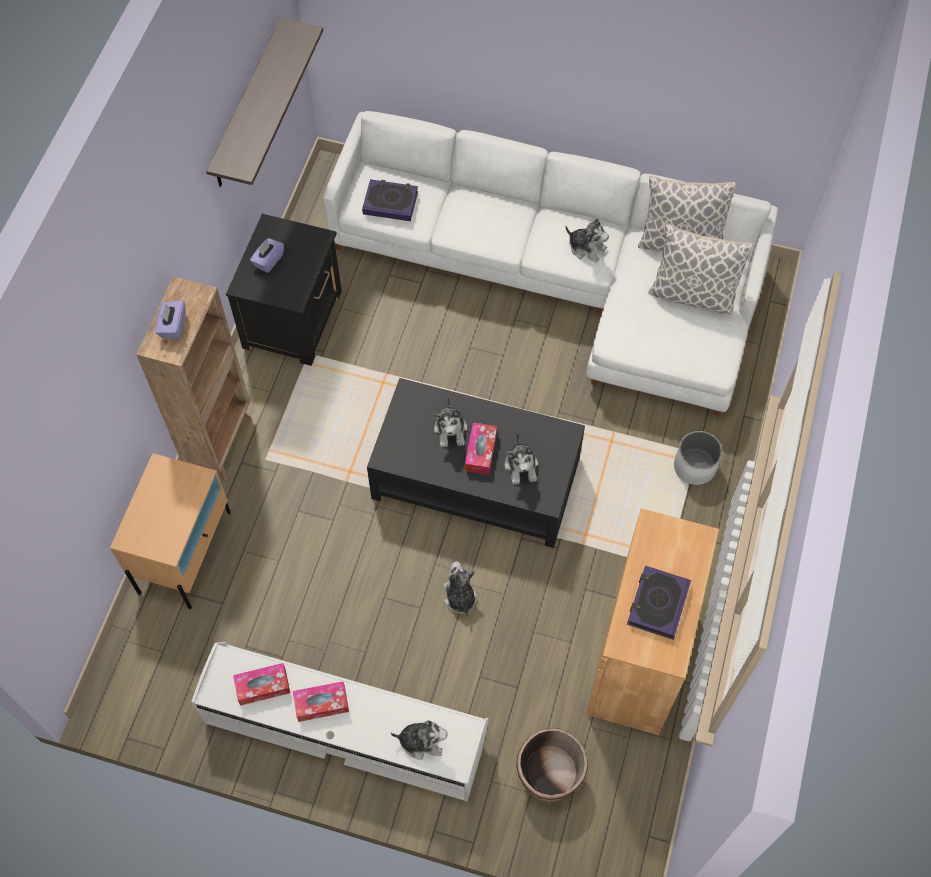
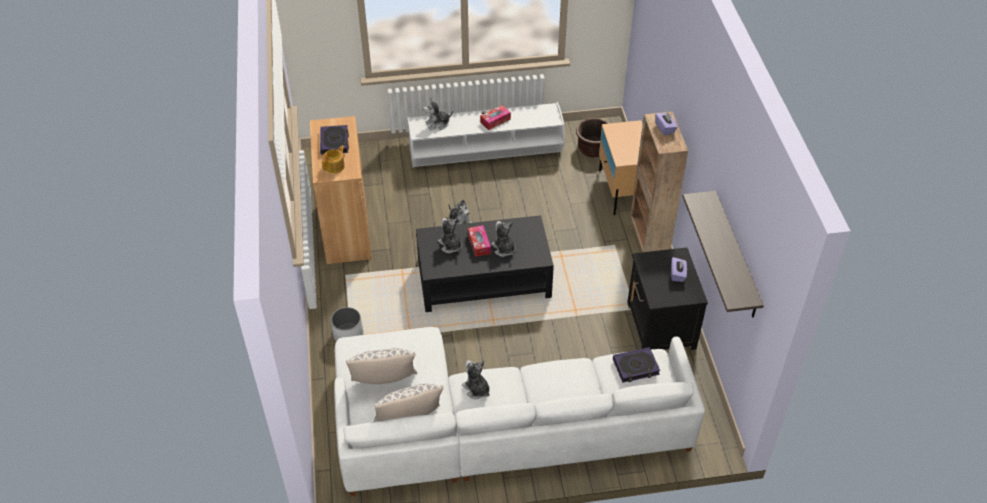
camera: 155 degrees right, 15 degrees down
(263, 686) = (528, 117): tissue box -> none
(549, 774) = (373, 170): brown planter -> brown planter (593, 149)
(586, 248) = (476, 389): plush toy -> plush toy turned 45 degrees clockwise
(673, 548) = (335, 166): none -> teapot

